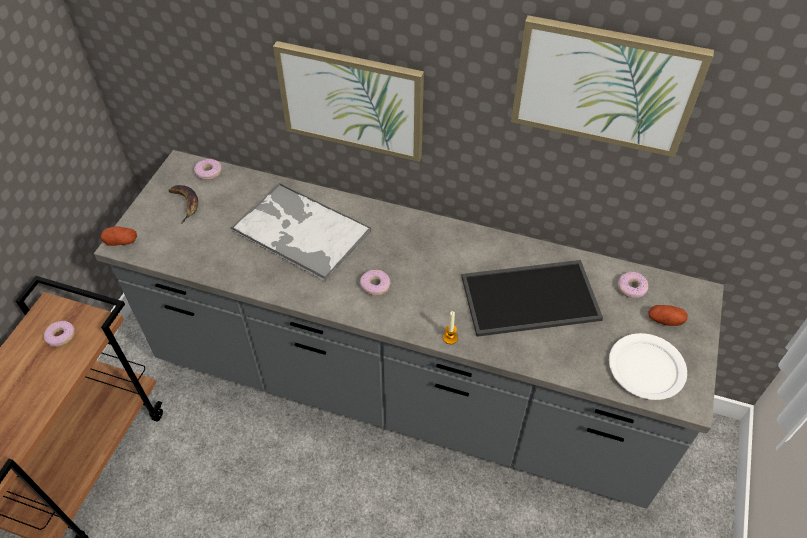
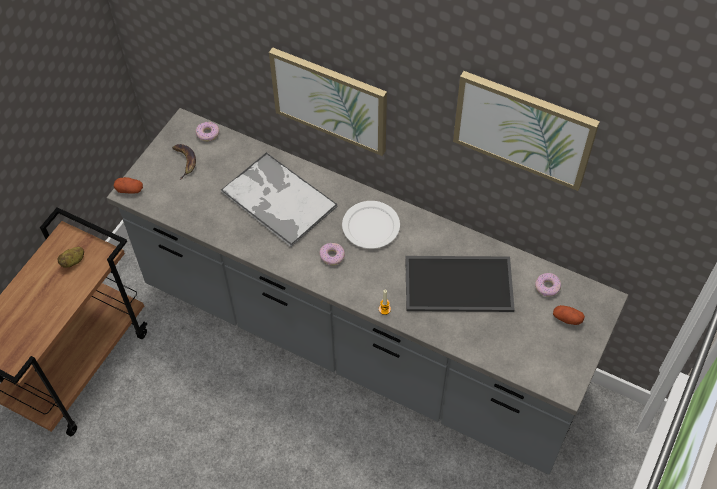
camera: 10 degrees right, 5 degrees up
(61, 336) = (73, 261): donut -> potato
(646, 368) = (538, 357): white plate -> white plate (370, 226)

